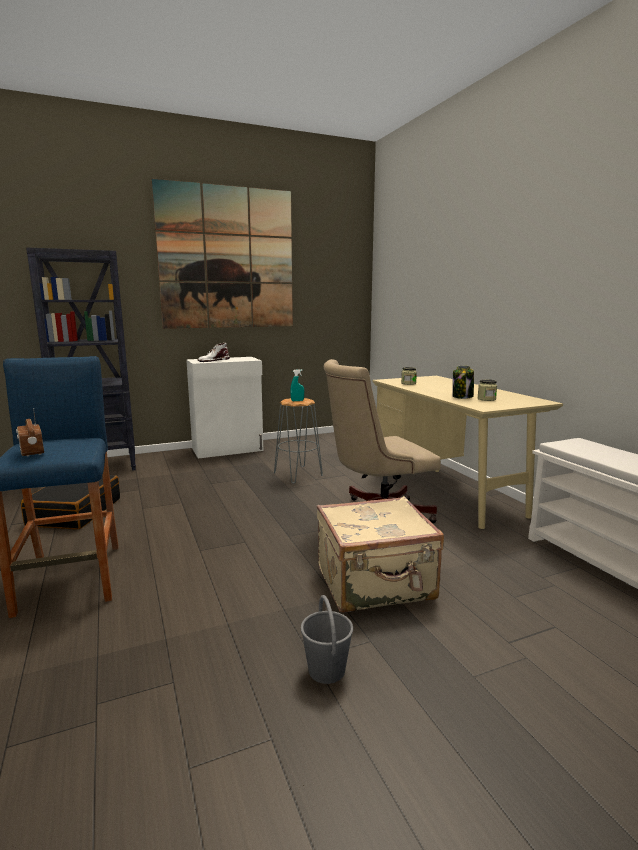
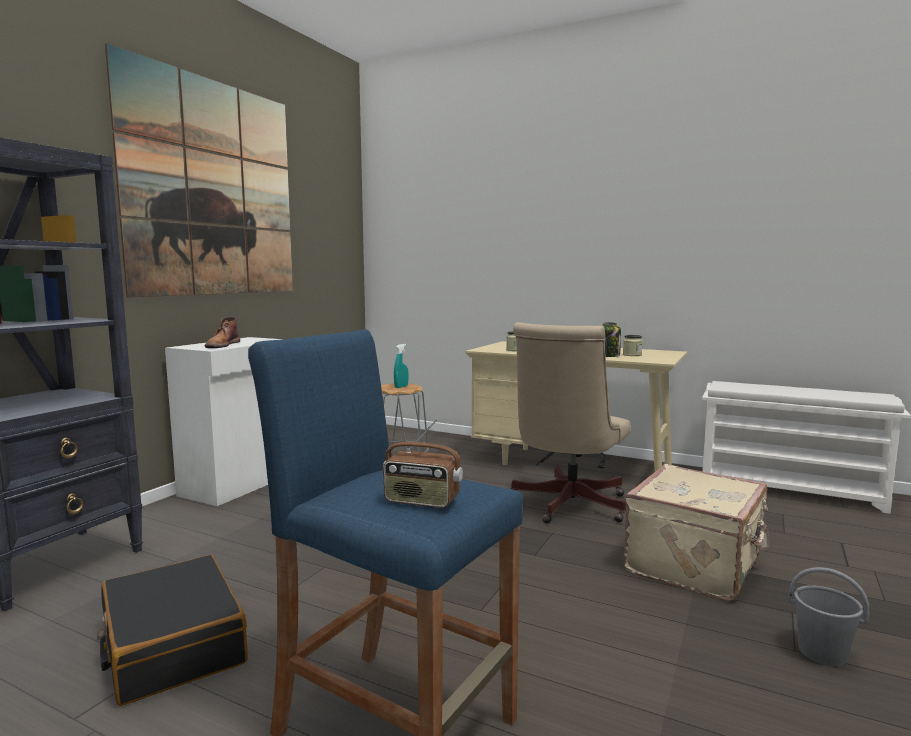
camera: 40 degrees left, 5 degrees down
(213, 360) = (222, 345): white boot -> brown boot

